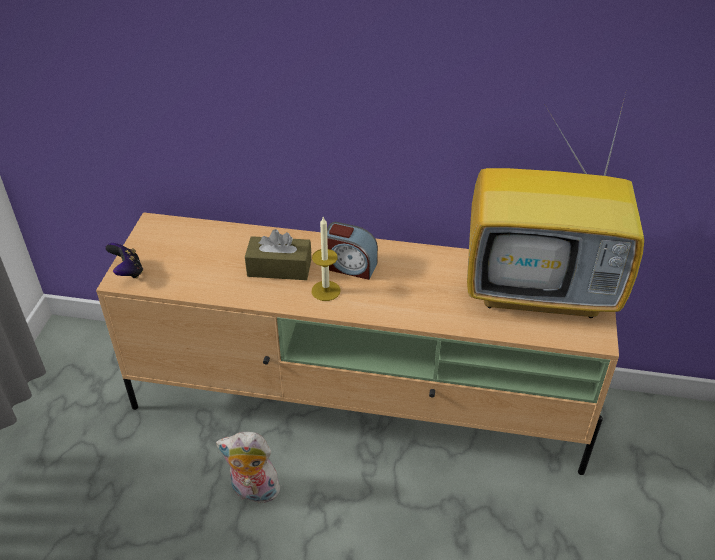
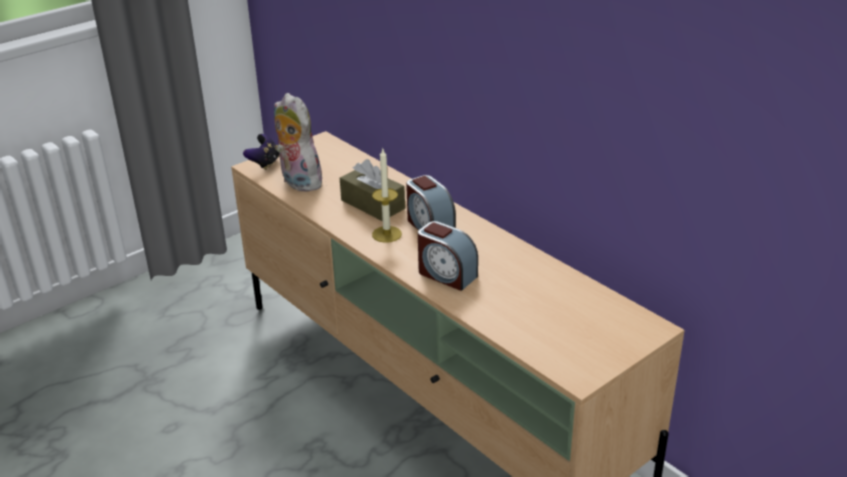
camera: 40 degrees right, 10 degrees down
(253, 492) = (275, 411): plush toy -> plush toy (298, 182)
(415, 304) = (446, 274): none -> alarm clock
(542, 290) = (579, 316): television -> none

